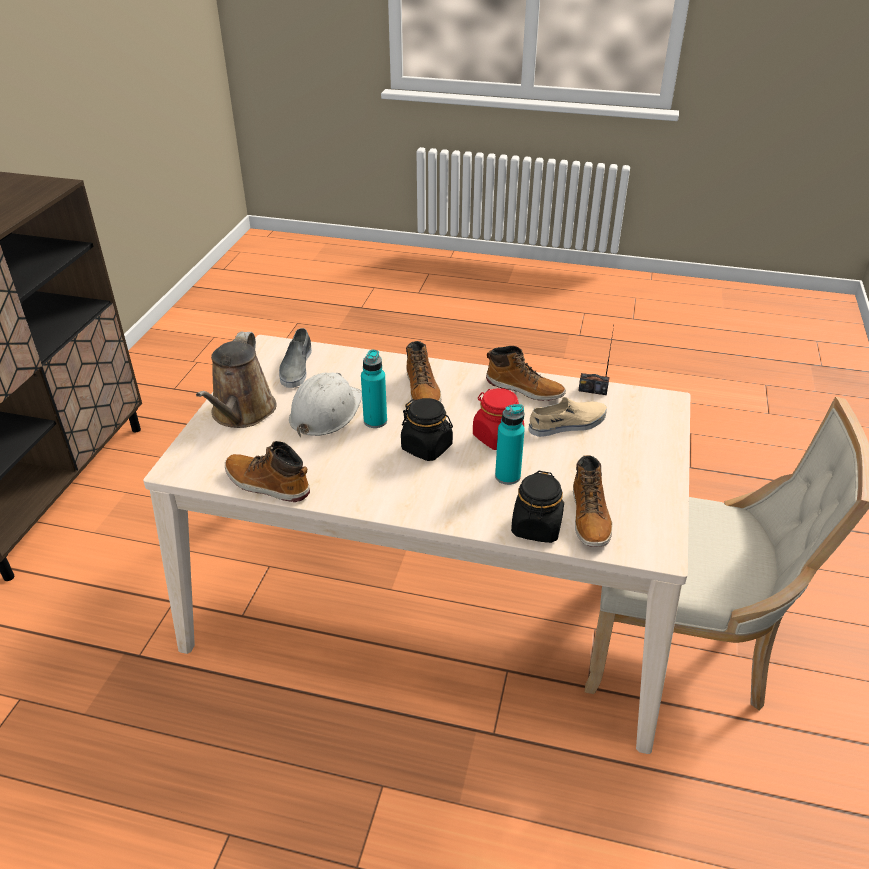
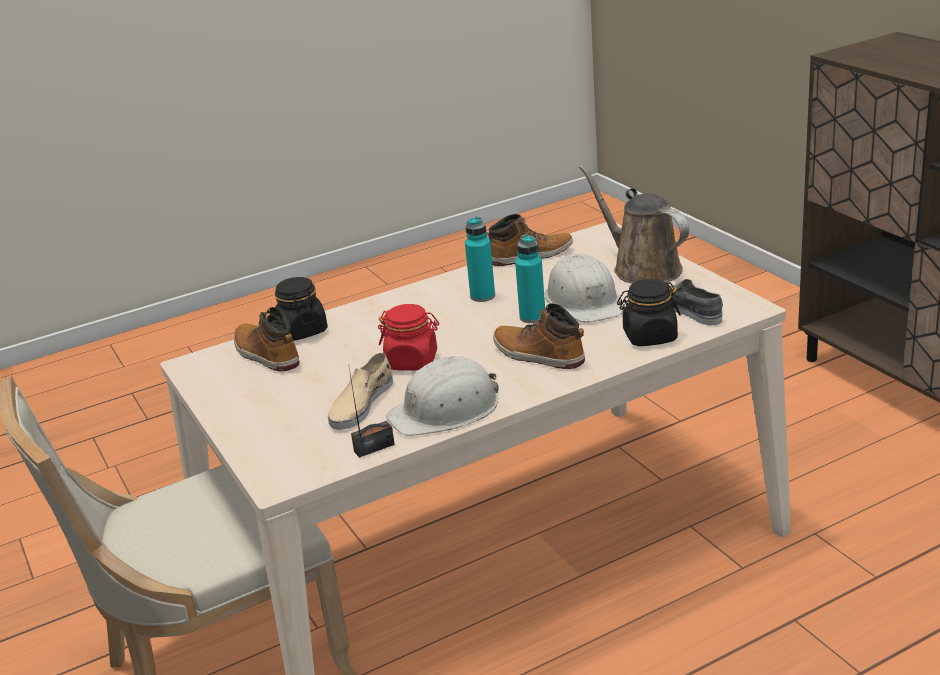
camera: 140 degrees right, 10 degrees down
(427, 447) = (458, 326): black jar -> black jar (649, 337)
(507, 476) = (364, 344): turquoise bottle -> turquoise bottle (482, 296)
(525, 389) = (446, 410): boot -> white hard hat

